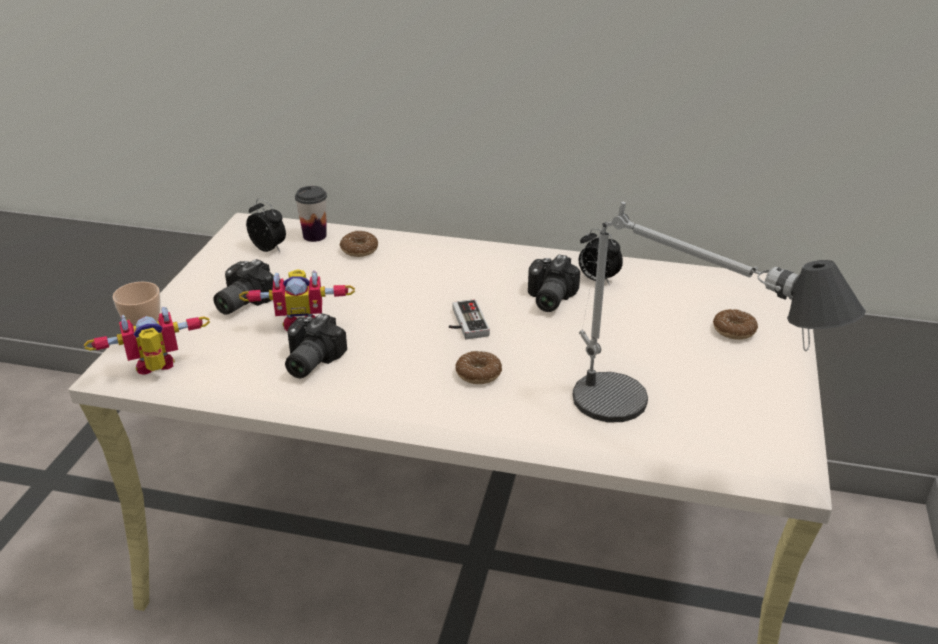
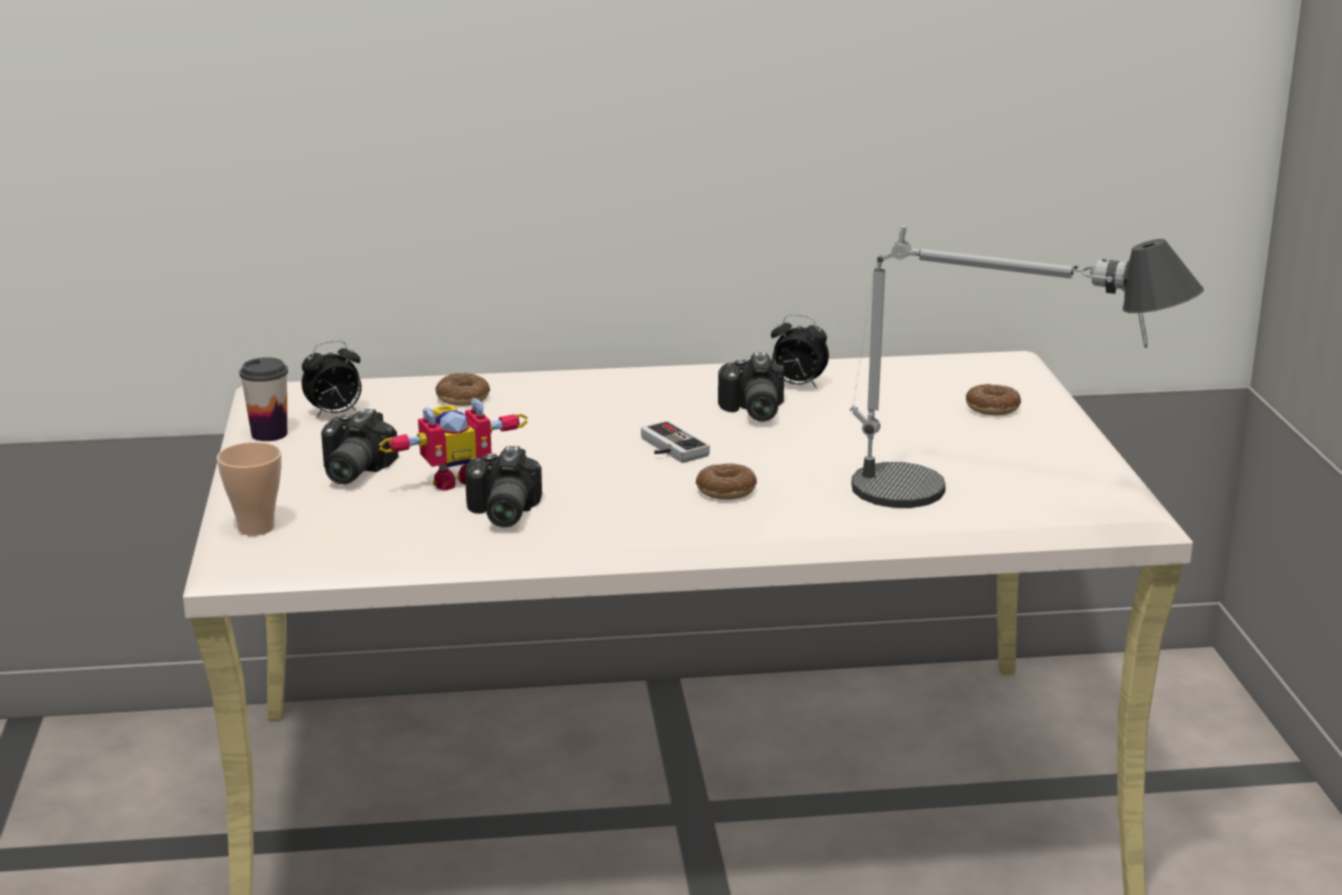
camera: 20 degrees left, 10 degrees down
(156, 371) = (302, 553): toy robot -> none
(269, 249) = (335, 414): alarm clock -> alarm clock turned 135 degrees clockwise
(314, 236) = (386, 393): cup -> cup (269, 434)

